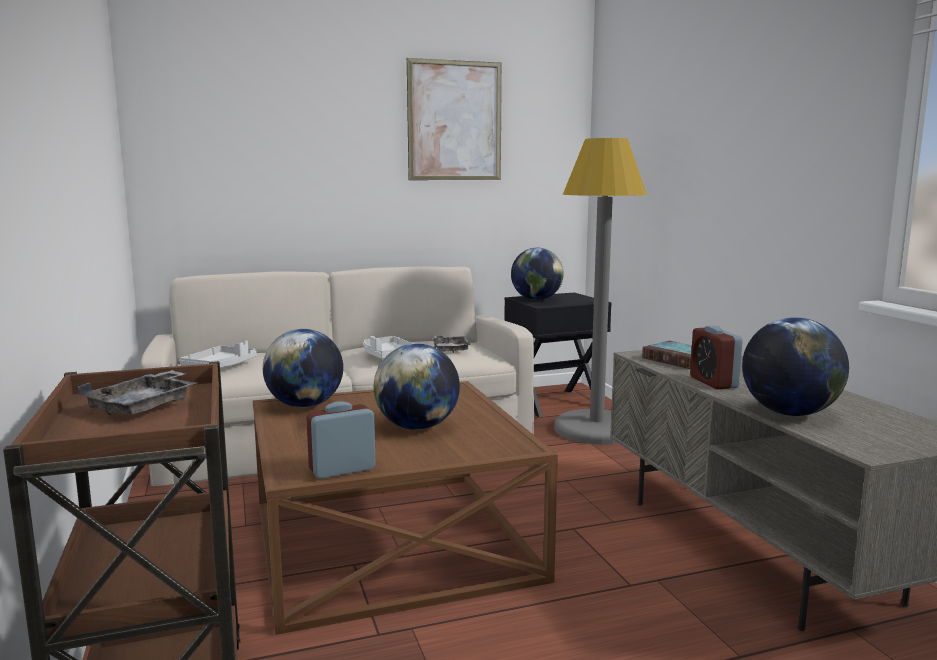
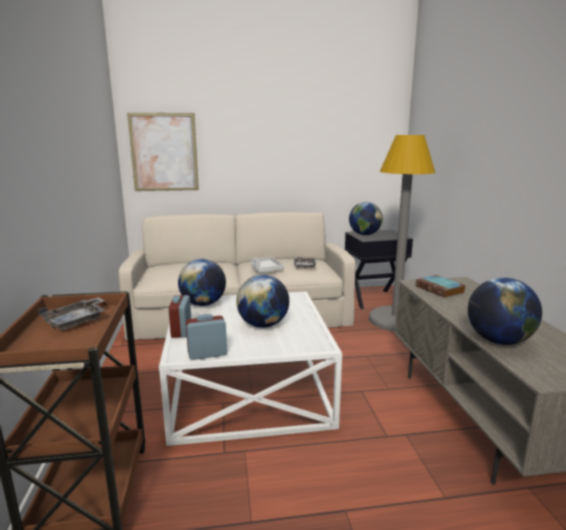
camera: 10 degrees right, 5 degrees up
(220, 366) = (166, 272): grey tray -> none
(391, 539) = (248, 388): brown coffee table -> white coffee table
(455, 121) = (317, 119): picture -> picture (164, 152)
(713, 382) = (455, 310): alarm clock -> alarm clock (181, 331)

